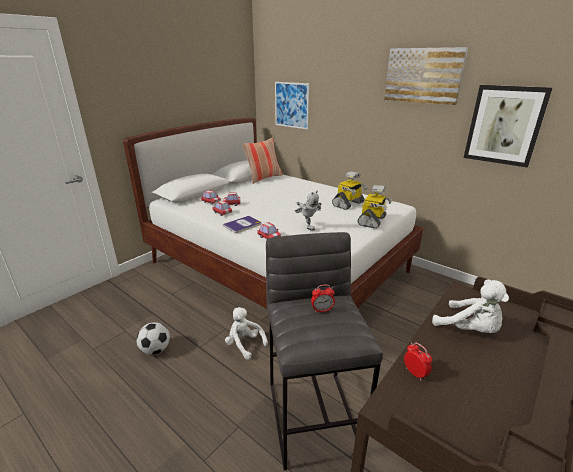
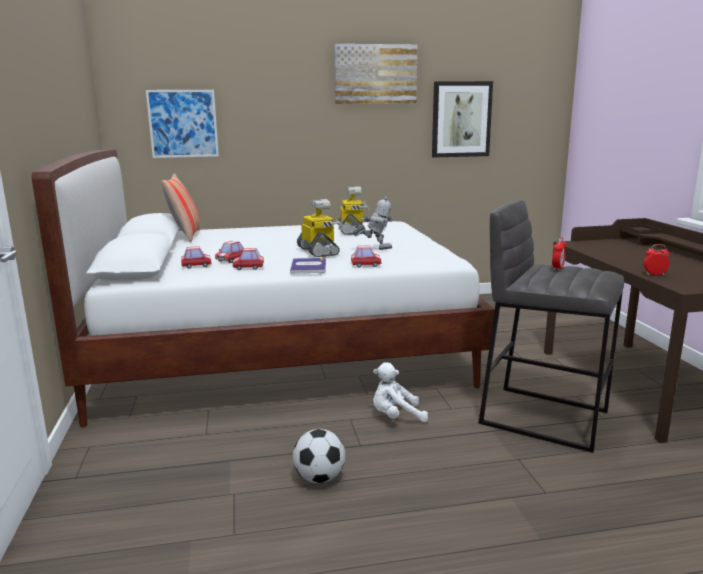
camera: 50 degrees left, 10 degrees down
(372, 221) = (408, 233): toy robot -> toy robot (319, 251)
(469, 329) = (620, 253): white plush toy -> none

